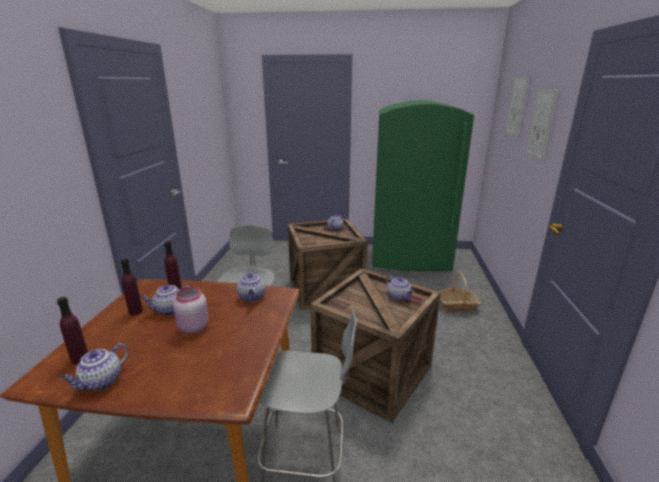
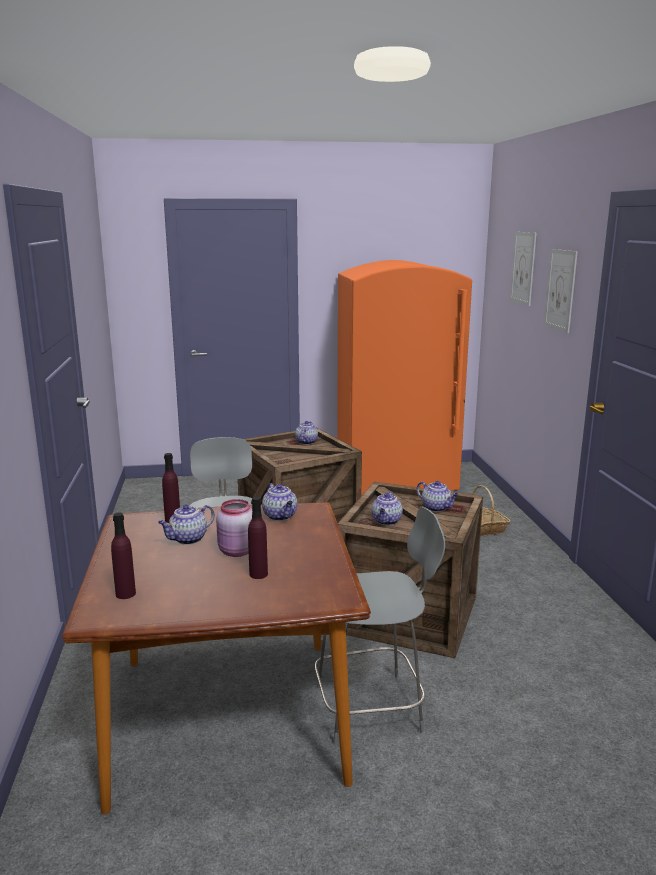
camera: 15 degrees left, 5 degrees down
(101, 382) = (177, 608): teapot -> teapot (386, 521)
(135, 311) = (144, 545): purple bottle -> purple bottle (258, 574)
(410, 258) = (396, 480): green fridge -> orange fridge

